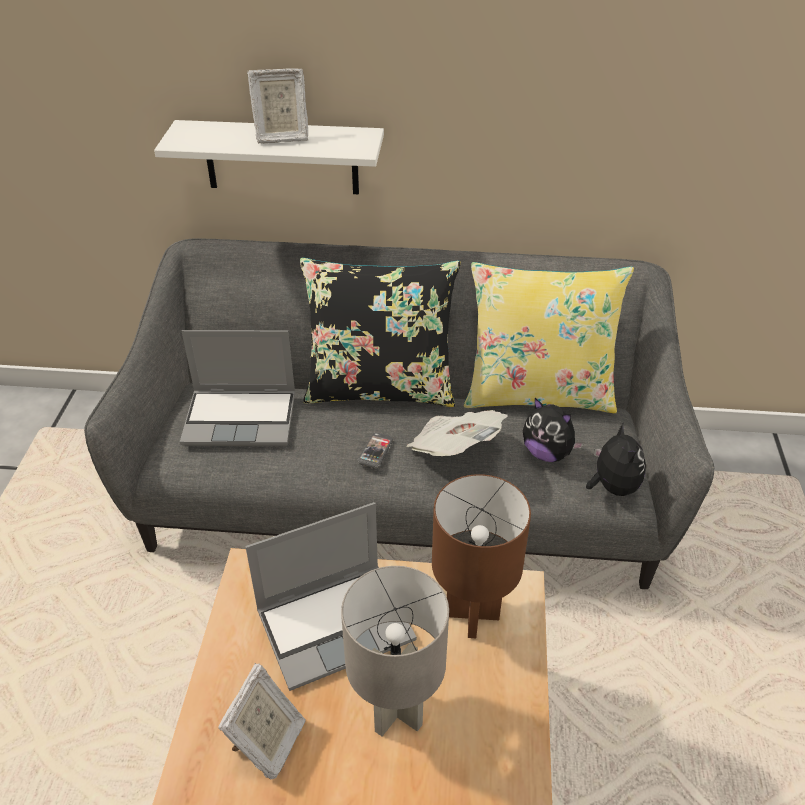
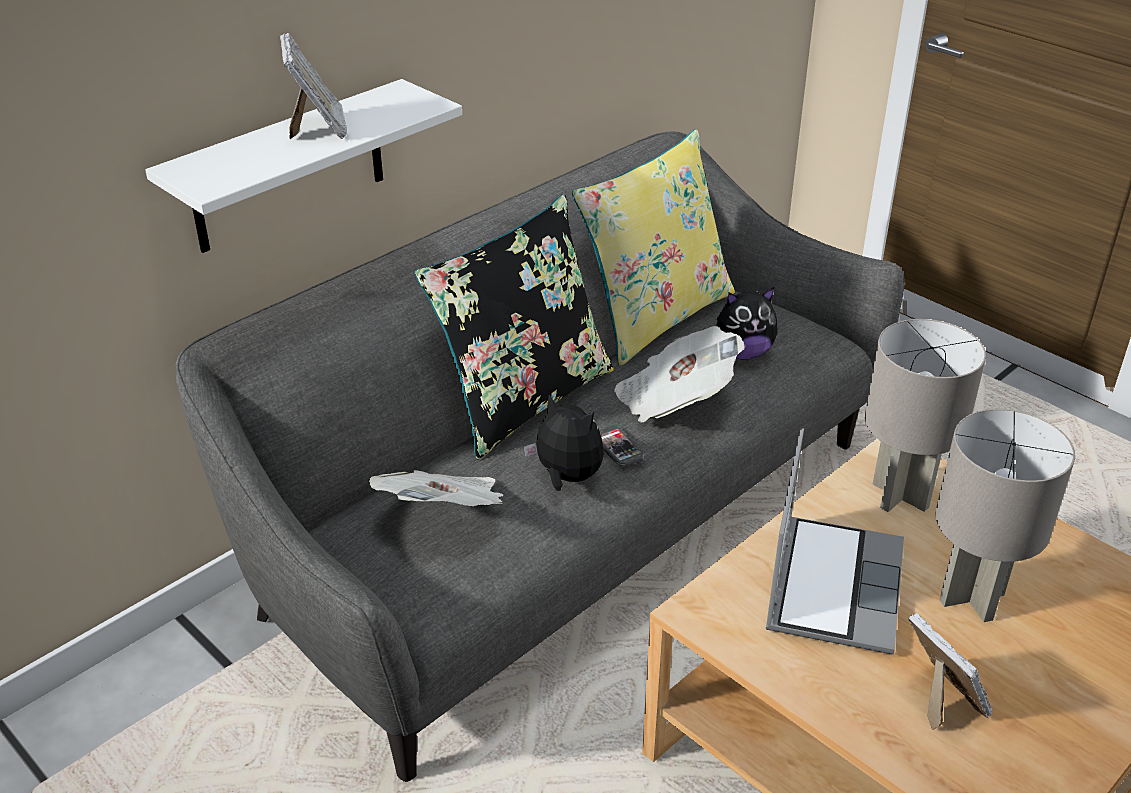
camera: 50 degrees left, 5 degrees down
(242, 418) = (445, 514): laptop -> newspaper
(281, 136) = (318, 128): picture frame -> picture frame turned 45 degrees counterclockwise
(473, 614) = (900, 494): brown table lamp -> grey table lamp
(612, 487) = (818, 346): plush toy -> plush toy (566, 477)

